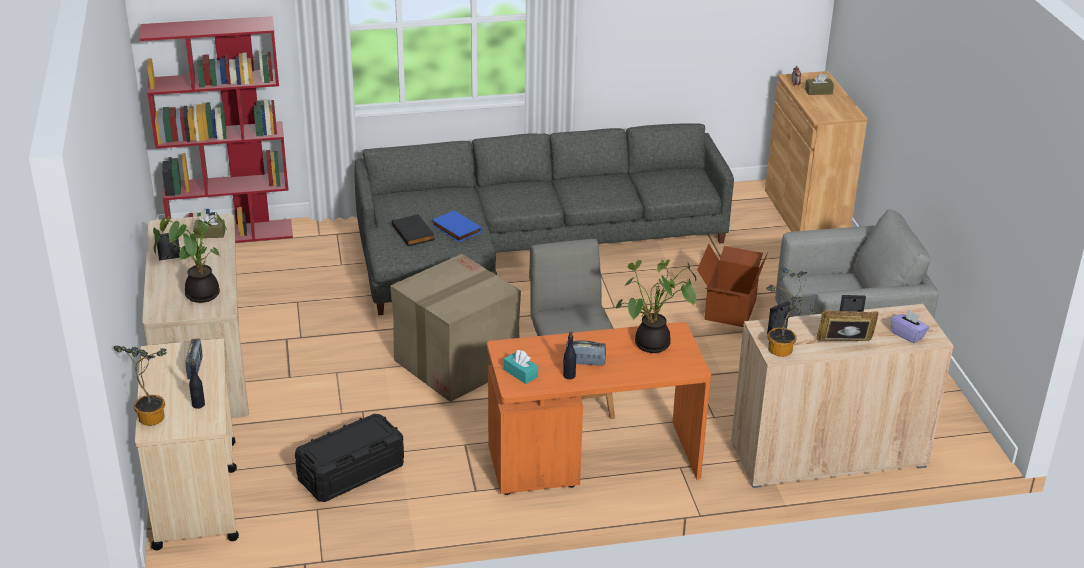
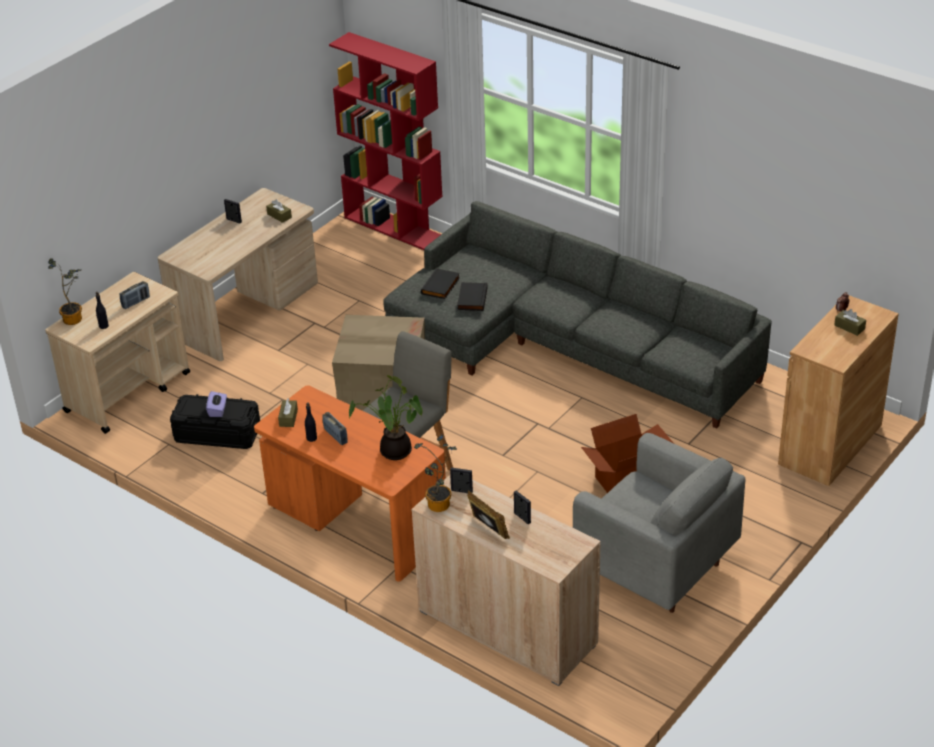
camera: 50 degrees right, 5 degrees up
(199, 294) = (211, 255): potted plant -> none
(455, 229) = (471, 298): blue book -> black book
(520, 373) = (288, 418): turquoise tissue box -> brown tissue box
(907, 335) = (542, 554): purple tissue box -> purple tissue box (218, 410)

